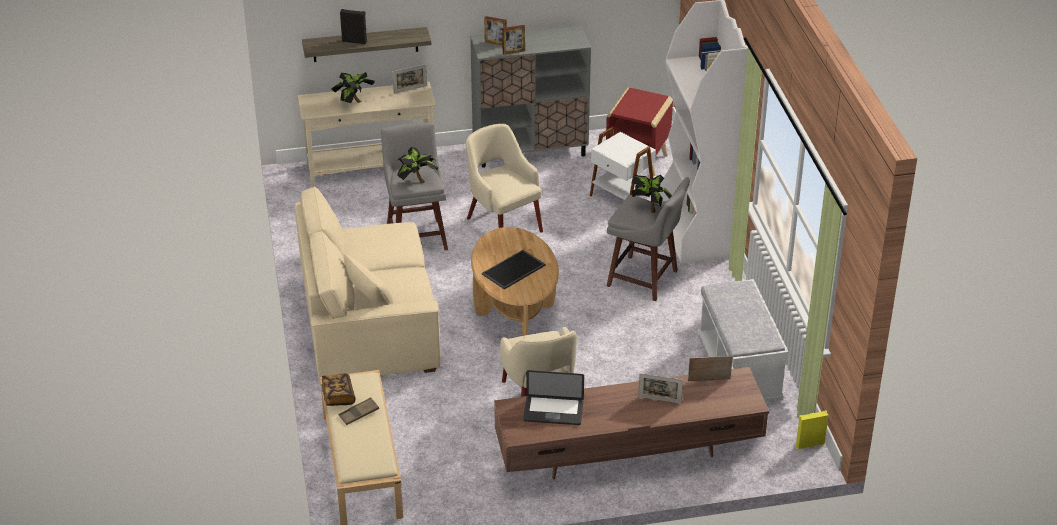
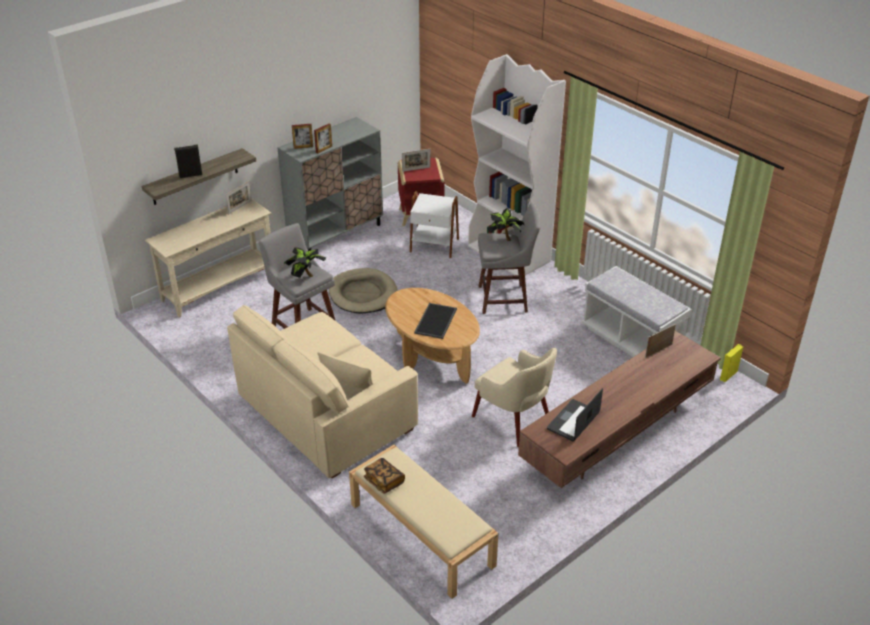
camera: 30 degrees left, 0 degrees up
(354, 102) = (200, 231): potted plant -> none
(359, 413) = (415, 489): brown tray -> none
(503, 223) = (363, 294): beige armchair -> beige dog bed
(553, 411) = (573, 421): laptop -> laptop turned 150 degrees clockwise
(659, 400) = (640, 380): picture frame -> picture frame (416, 169)

